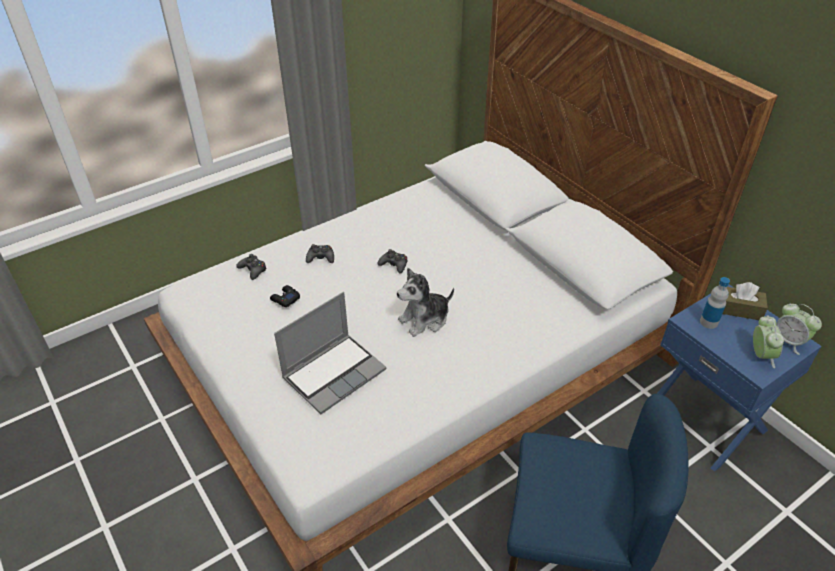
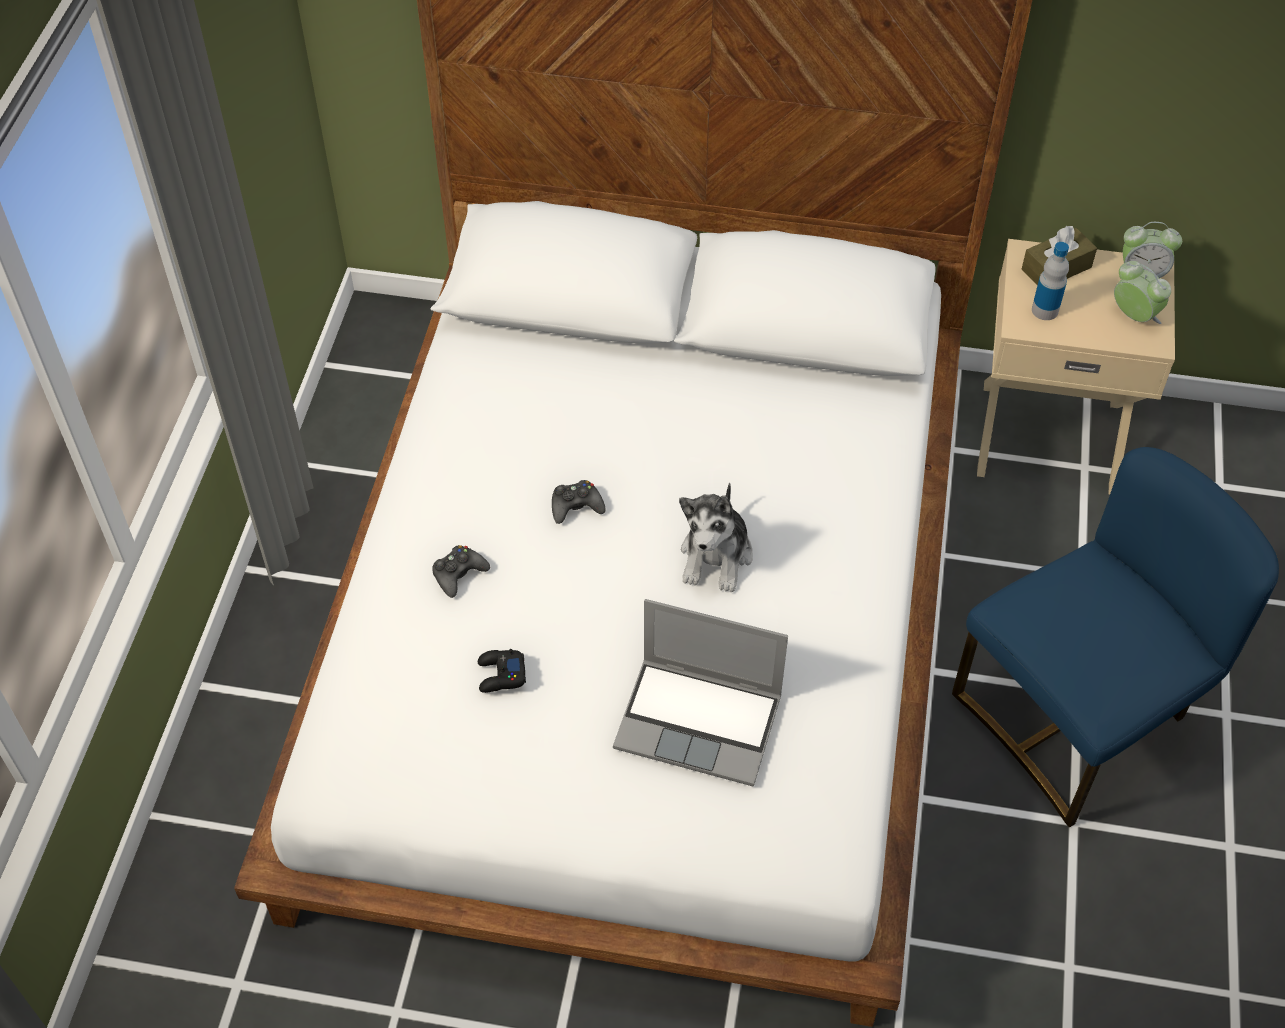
camera: 45 degrees left, 10 degrees up
(253, 270) = (390, 670): black game controller -> none
(334, 373) = (701, 721): laptop -> laptop turned 105 degrees clockwise
(706, 419) = (1048, 434): blue nightstand -> beige nightstand

